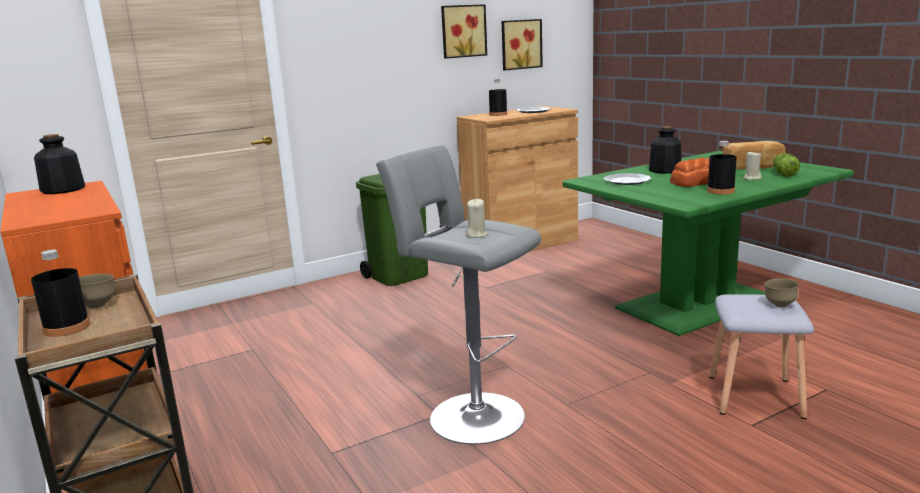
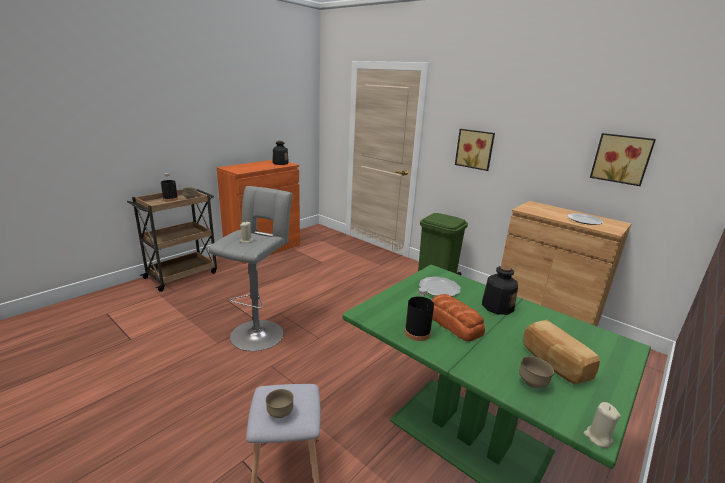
camera: 70 degrees right, 5 degrees up
(462, 31) = (558, 135): picture -> picture (475, 149)
(498, 114) = (551, 210): black bottle -> none
(751, 178) = (488, 356): beige candle -> beige candle (597, 437)
(783, 173) = (532, 384): lettuce -> brown bowl

